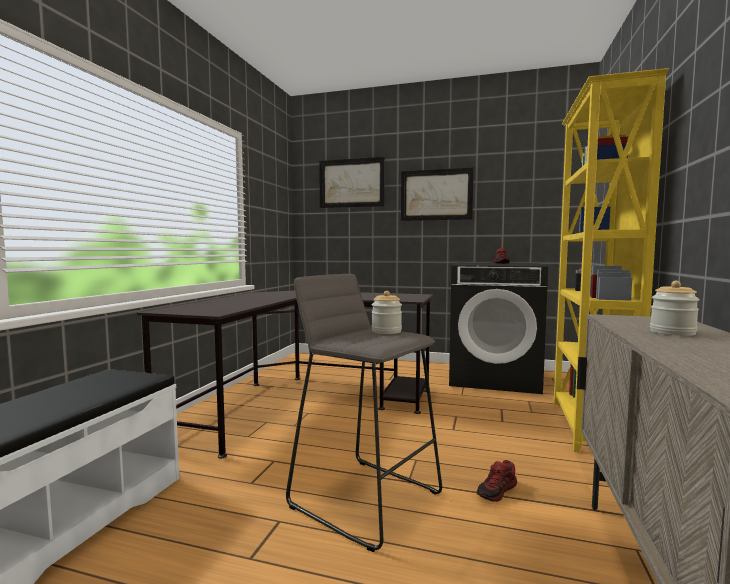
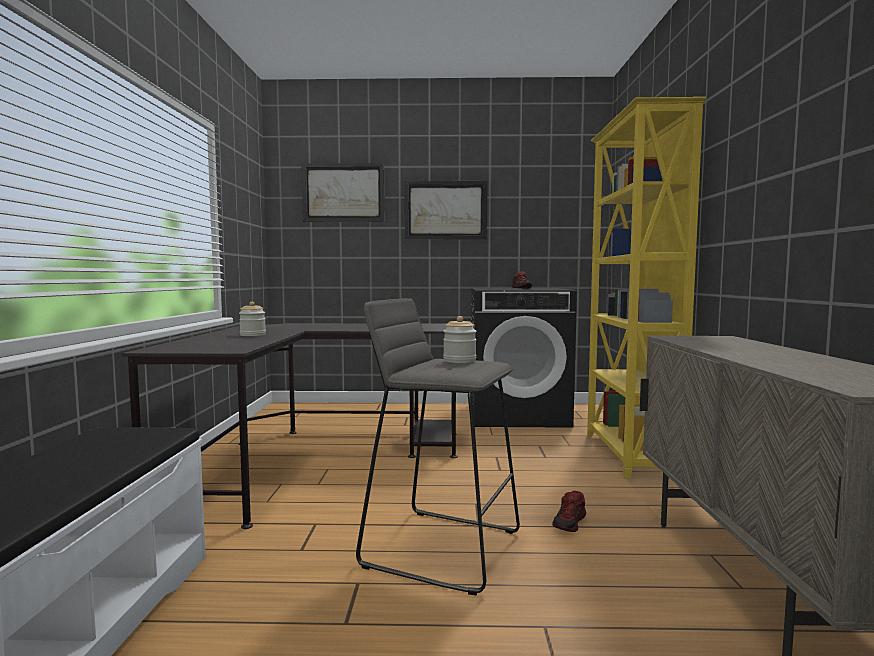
camera: 15 degrees left, 0 degrees up
(672, 332) = (738, 347): jar -> jar (253, 335)

